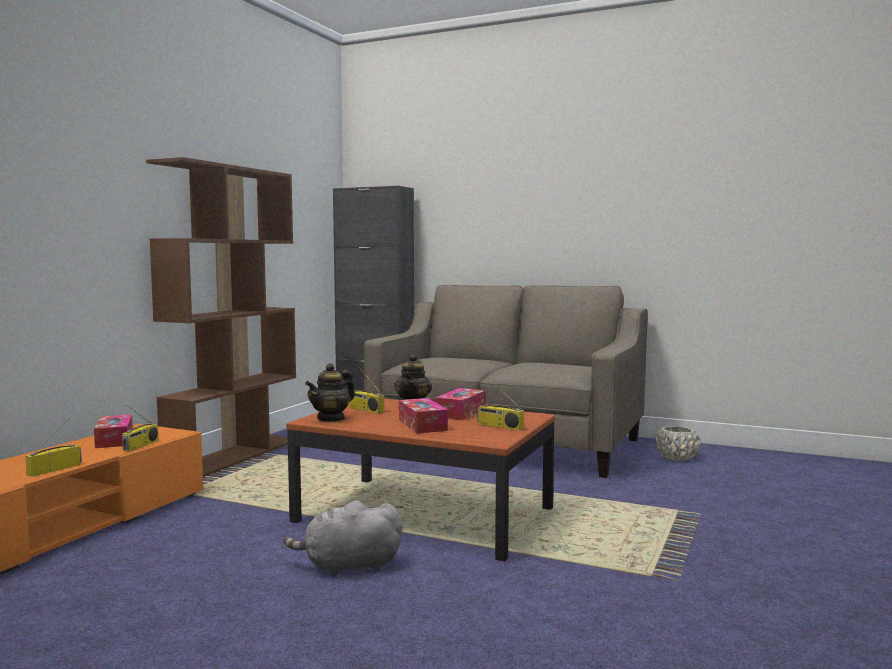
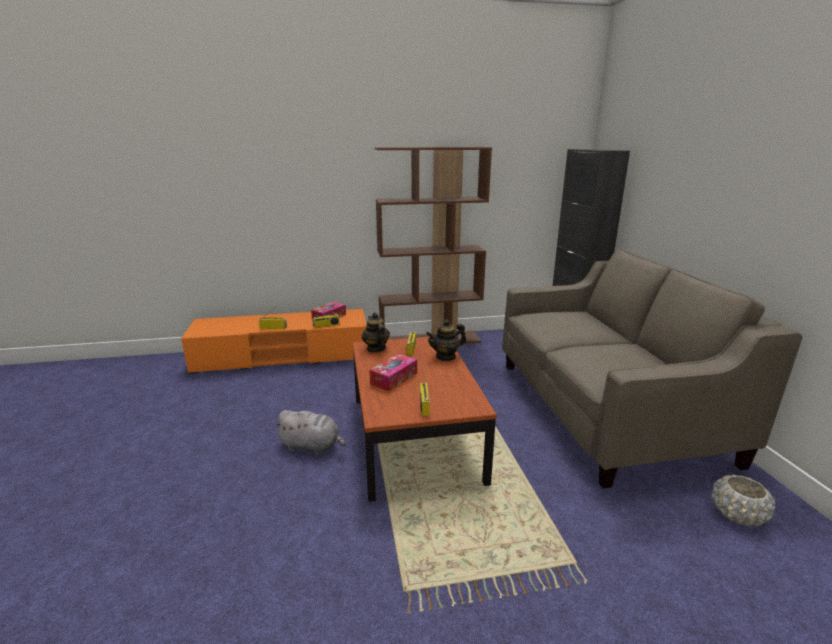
camera: 55 degrees right, 15 degrees up
(331, 418) = (376, 348): teapot -> teapot turned 60 degrees clockwise
(348, 566) = (312, 446): grey plush toy -> grey plush toy turned 150 degrees clockwise
(460, 413) = (446, 378): tissue box -> none

